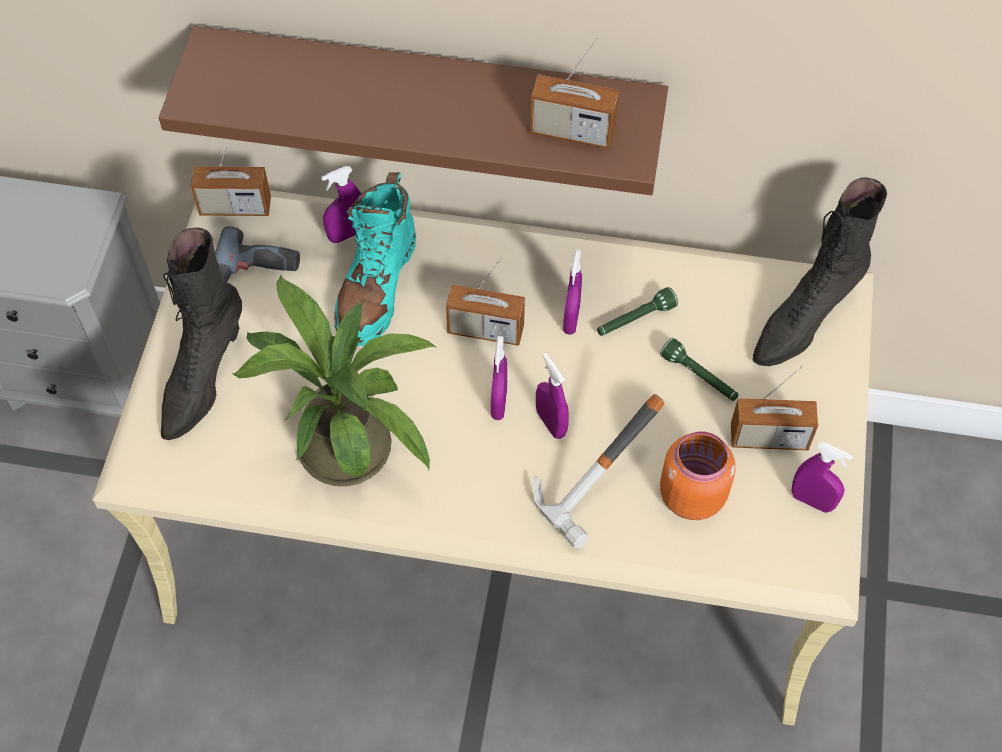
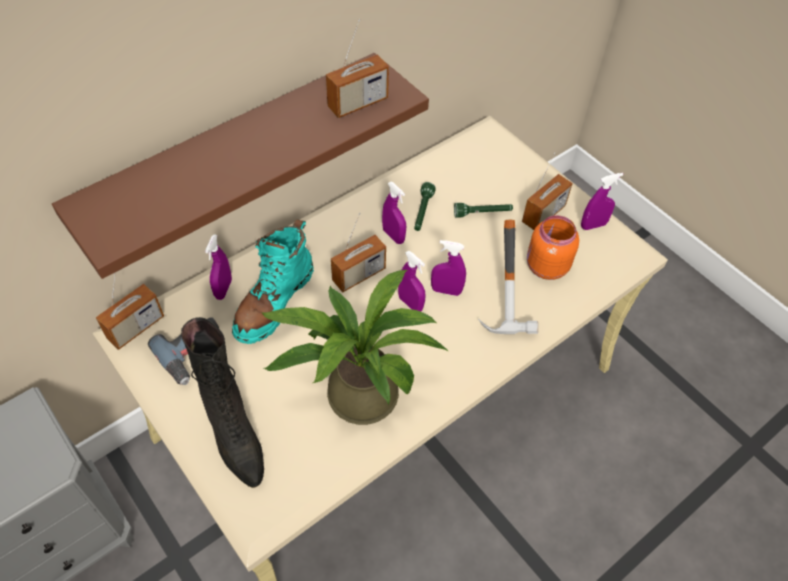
camera: 50 degrees left, 5 degrees down
(376, 286) = (274, 301): turquoise boot -> turquoise boot turned 60 degrees clockwise
(803, 320) = (492, 154): black boot -> none

